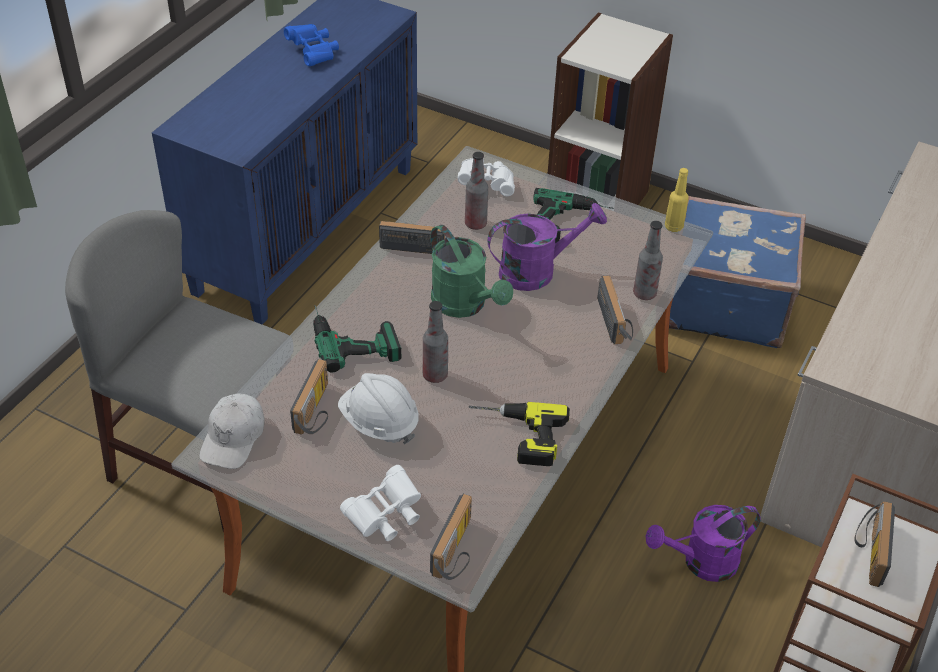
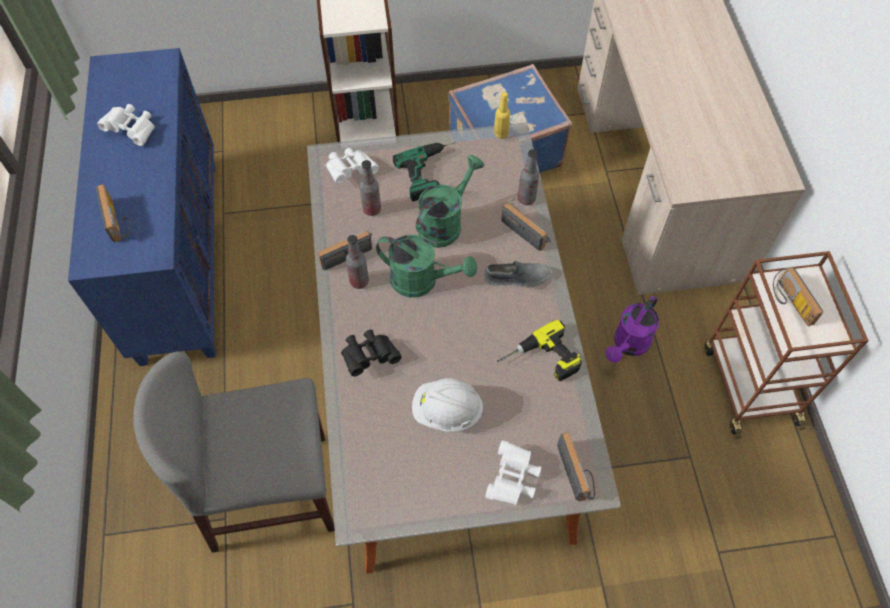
camera: 35 degrees left, 15 degrees up
(234, 438) = (362, 493): white cap -> none
(314, 53) = (132, 130): blue binoculars -> white binoculars
(317, 411) = (398, 432): radio -> radio (118, 220)
(352, 337) = (369, 356): power drill -> black binoculars
(435, 375) = (450, 350): bottle -> bottle (359, 281)
(537, 271) = (445, 223): purple watering can -> green watering can
(565, 354) = (517, 278): none -> grey shoe

